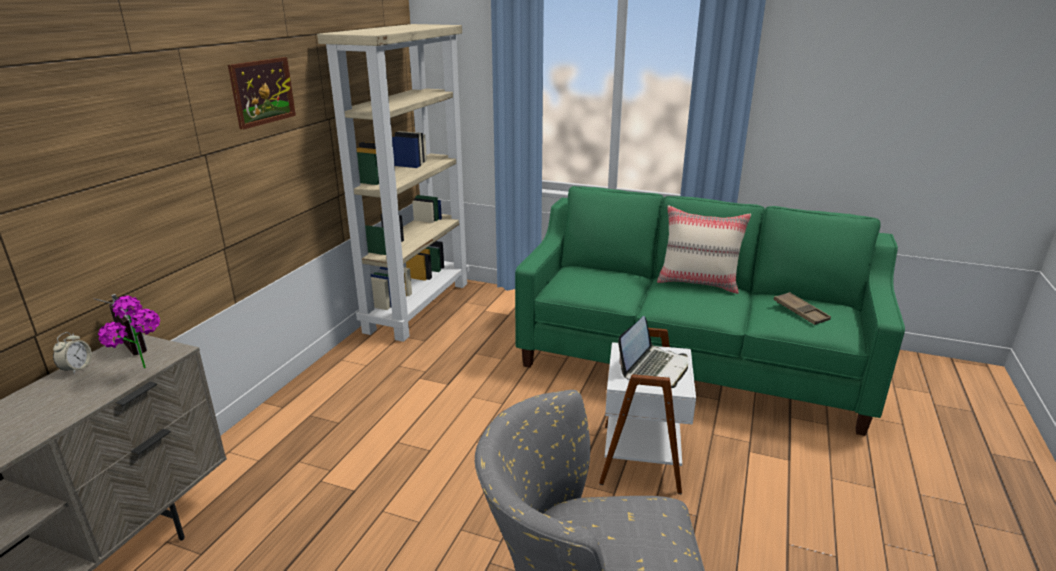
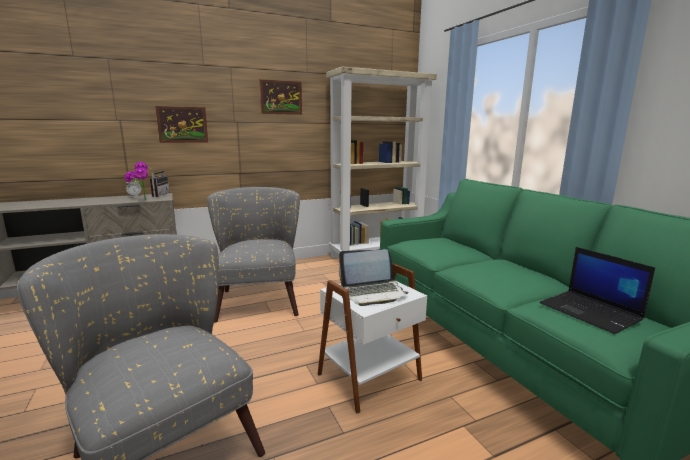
camera: 45 degrees right, 10 degrees down
(120, 188) = (182, 124): none -> picture
(381, 442) = (259, 298): none -> grey armchair
(698, 283) = (523, 268): beige pillow -> none
(800, 312) = (591, 312): brown tray -> laptop

